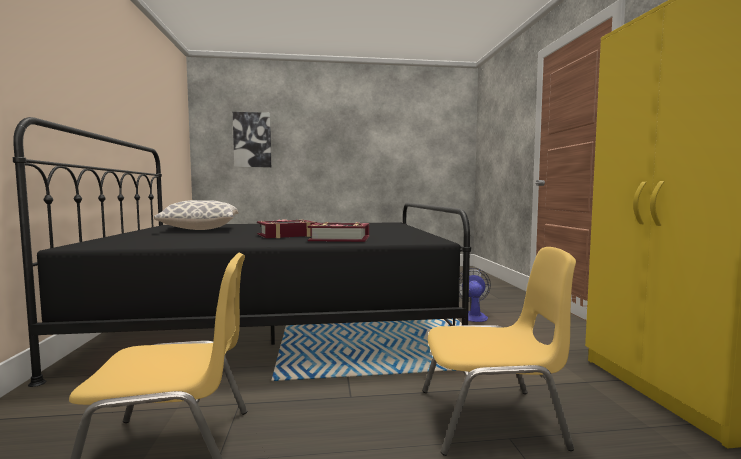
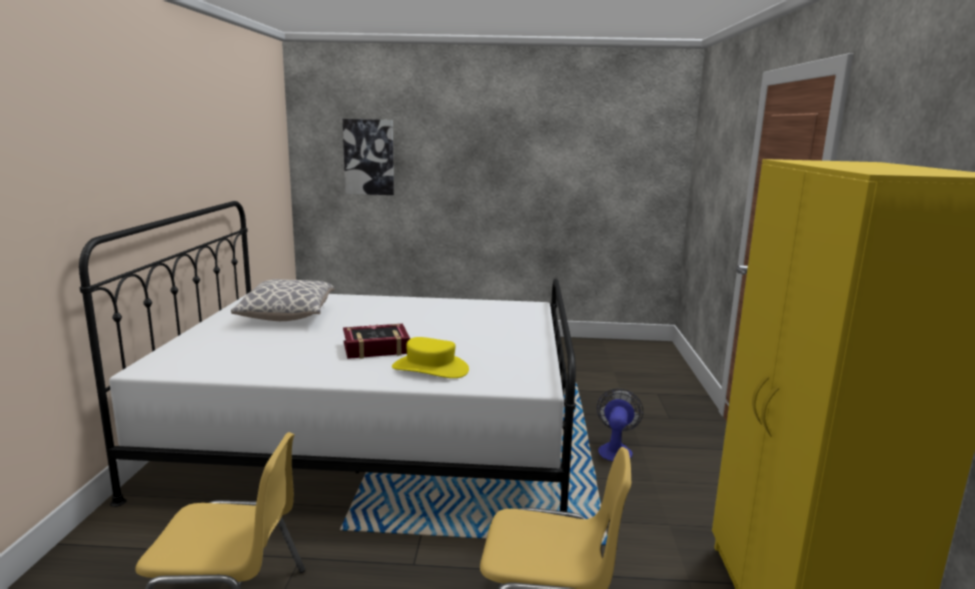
camera: 10 degrees right, 10 degrees up
(279, 322) = (375, 434): black bed -> white bed
(340, 239) = (430, 368): book -> yellow hat

